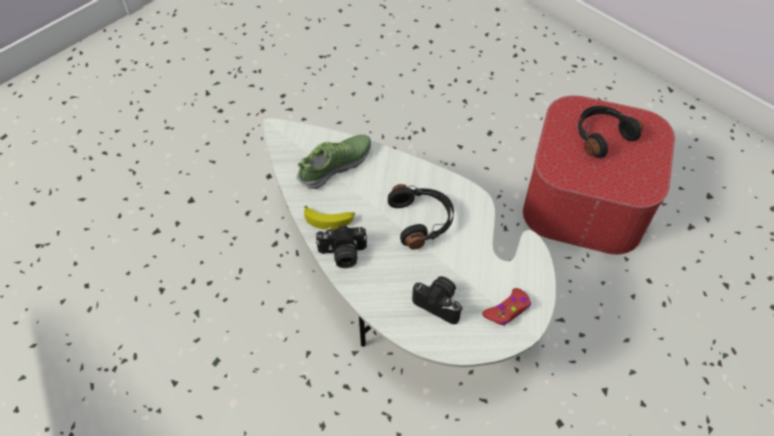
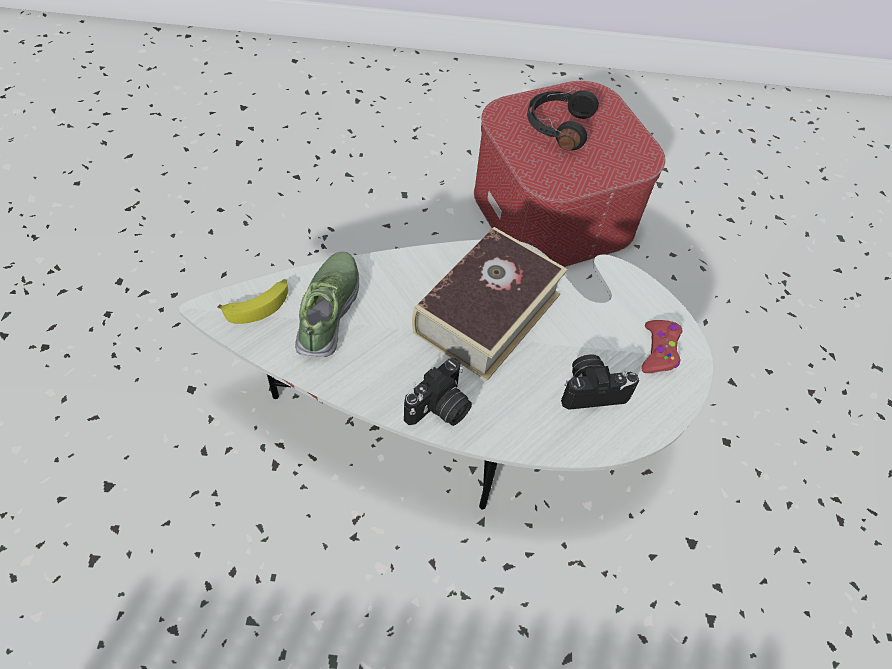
camera: 45 degrees left, 0 degrees up
(330, 219) = (384, 378): banana -> banana (259, 305)
(422, 221) = (487, 313): black headphones -> book

